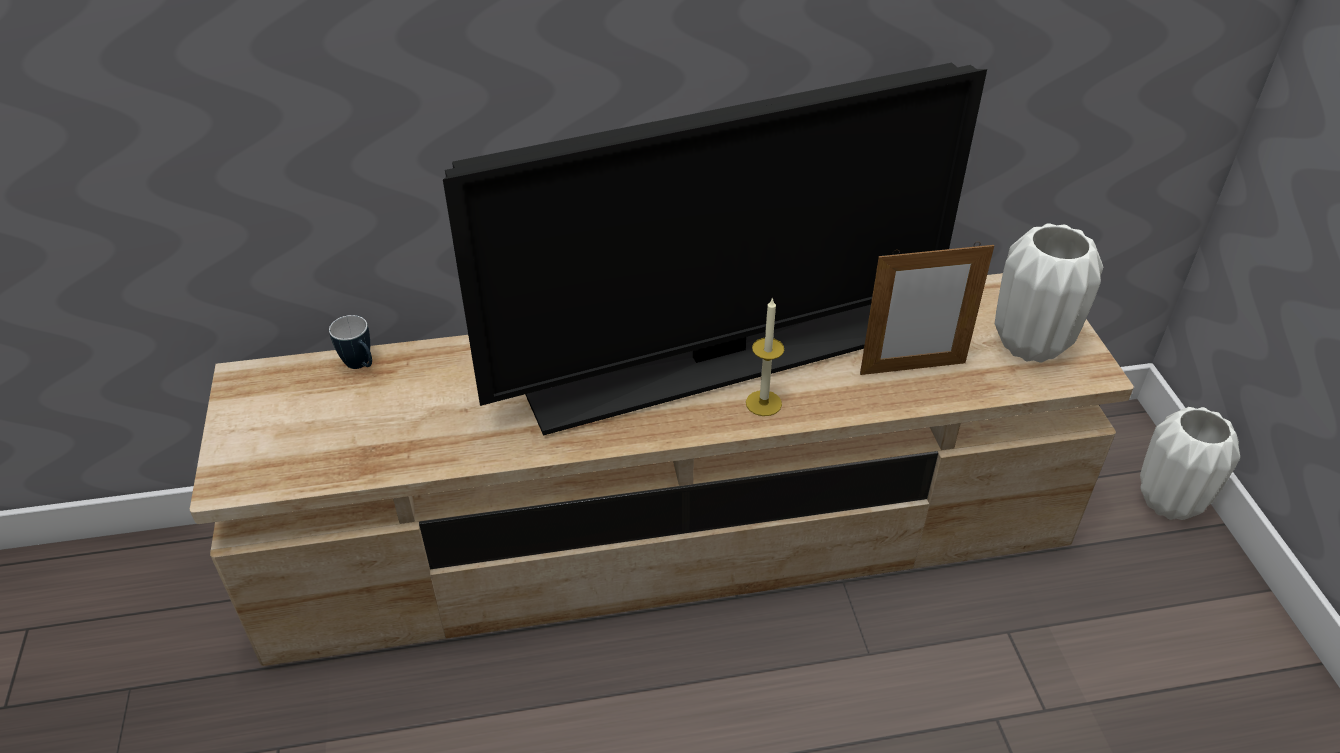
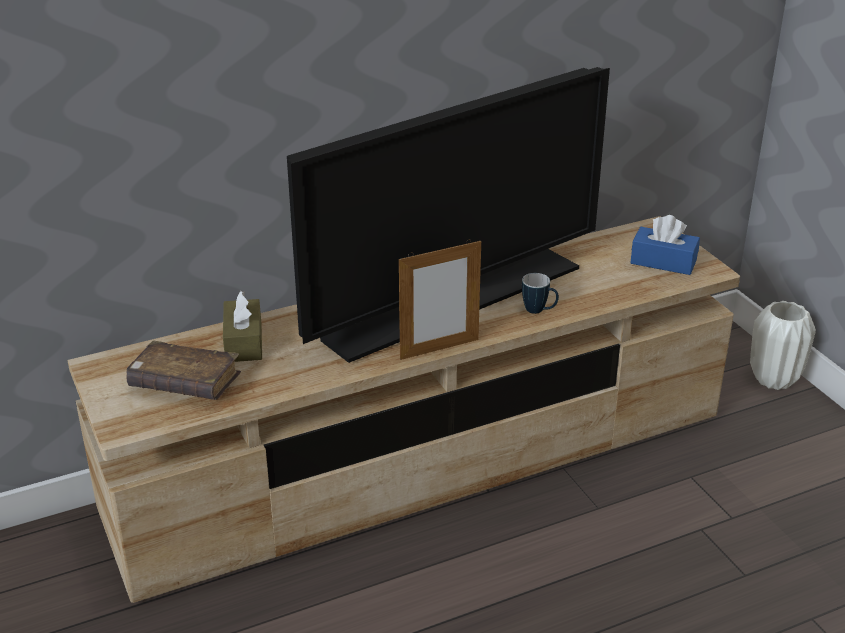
camera: 15 degrees left, 10 degrees down
(332, 427) = (185, 383): none -> brown book
(361, 366) = (186, 344): mug -> mug (539, 311)
(430, 376) = (243, 342): none -> brown tissue box
(763, 403) = (496, 321): candle -> none
(912, 368) = (590, 286): picture frame -> picture frame (439, 349)
(1029, 344) = (663, 262): white vase -> blue tissue box

